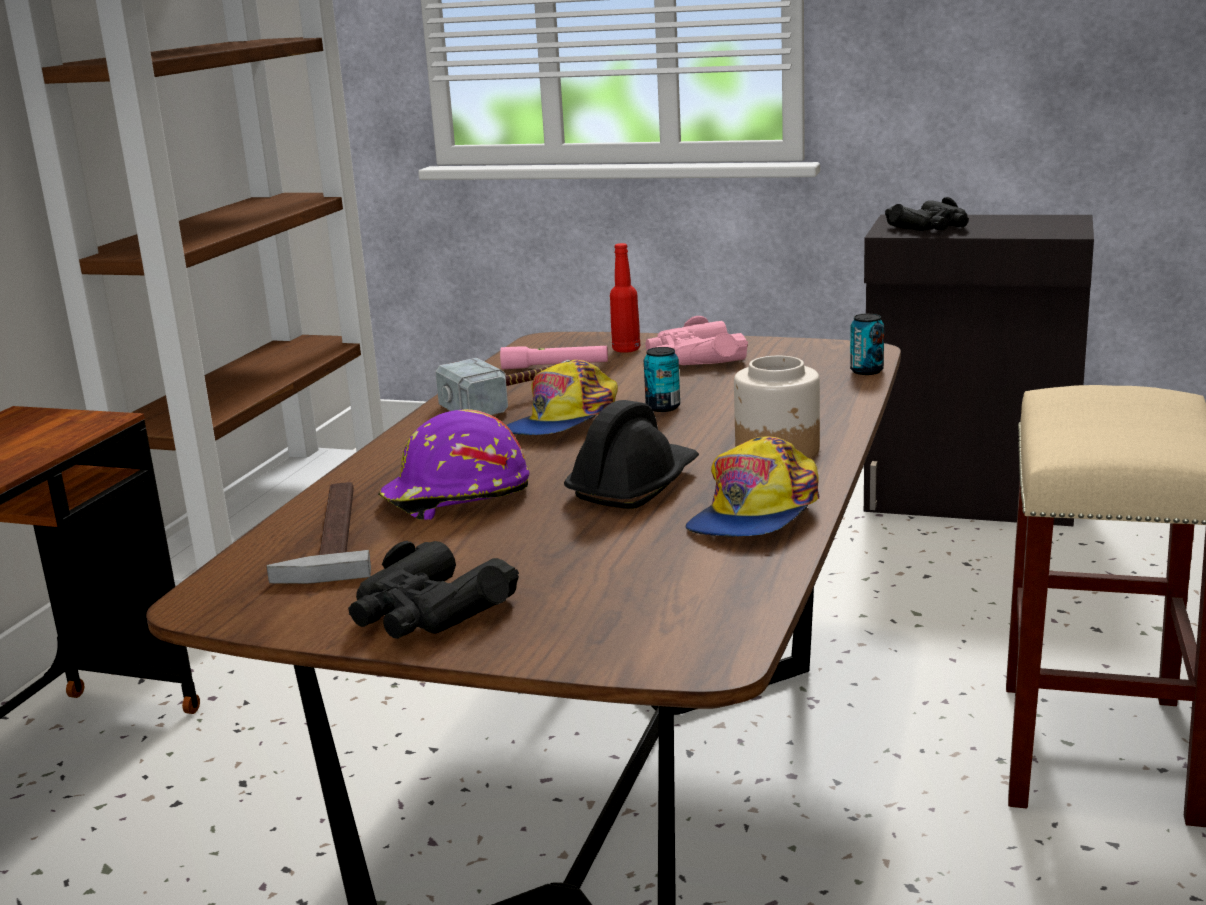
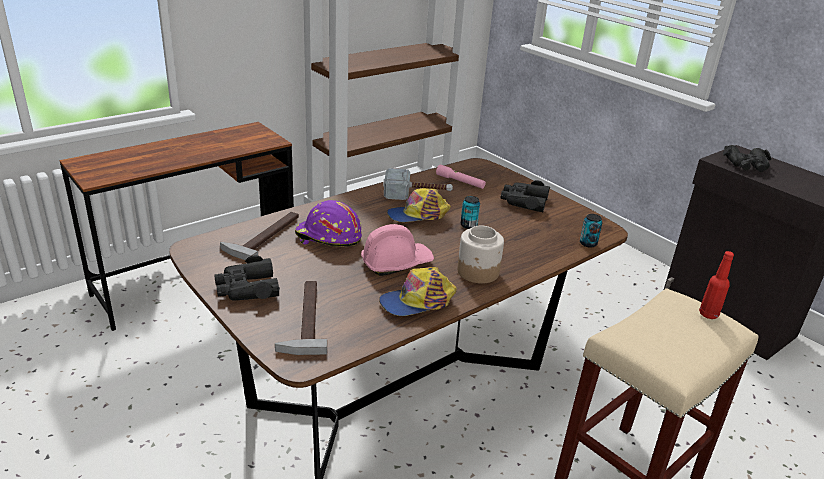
camera: 30 degrees right, 10 degrees up
(606, 605) = (303, 318): none -> hammer
(626, 349) = (502, 184): red bottle -> red bottle (708, 314)
(634, 485) = (396, 263): black hard hat -> pink hard hat
(694, 358) = (524, 201): pink binoculars -> black binoculars

